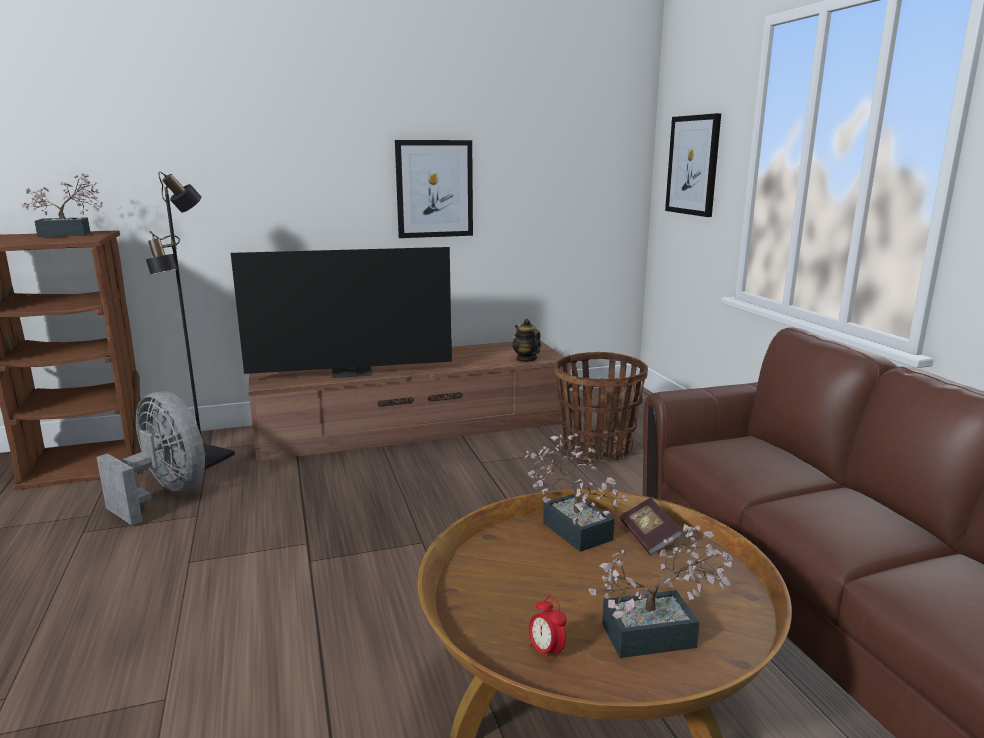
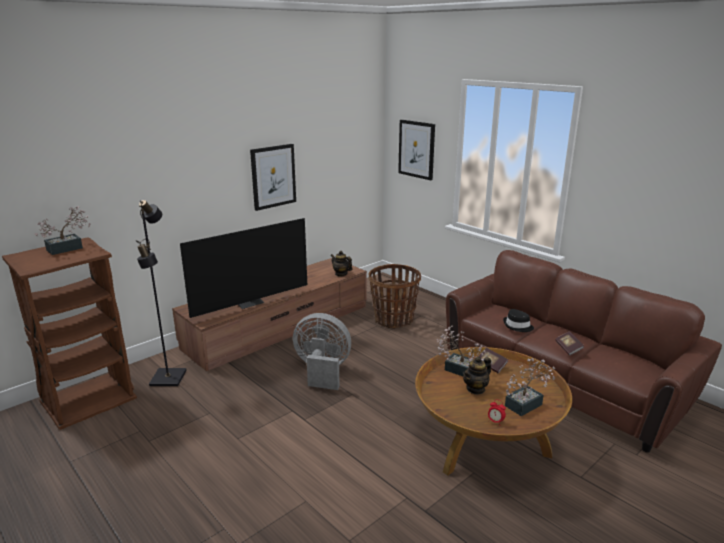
camera: 25 degrees left, 5 degrees up
(165, 494) = (172, 405): grey fan -> grey fan (322, 371)
(571, 572) = (475, 389): none -> teapot
(765, 478) = (517, 326): none -> black hat
(856, 542) = (568, 348): none -> book

